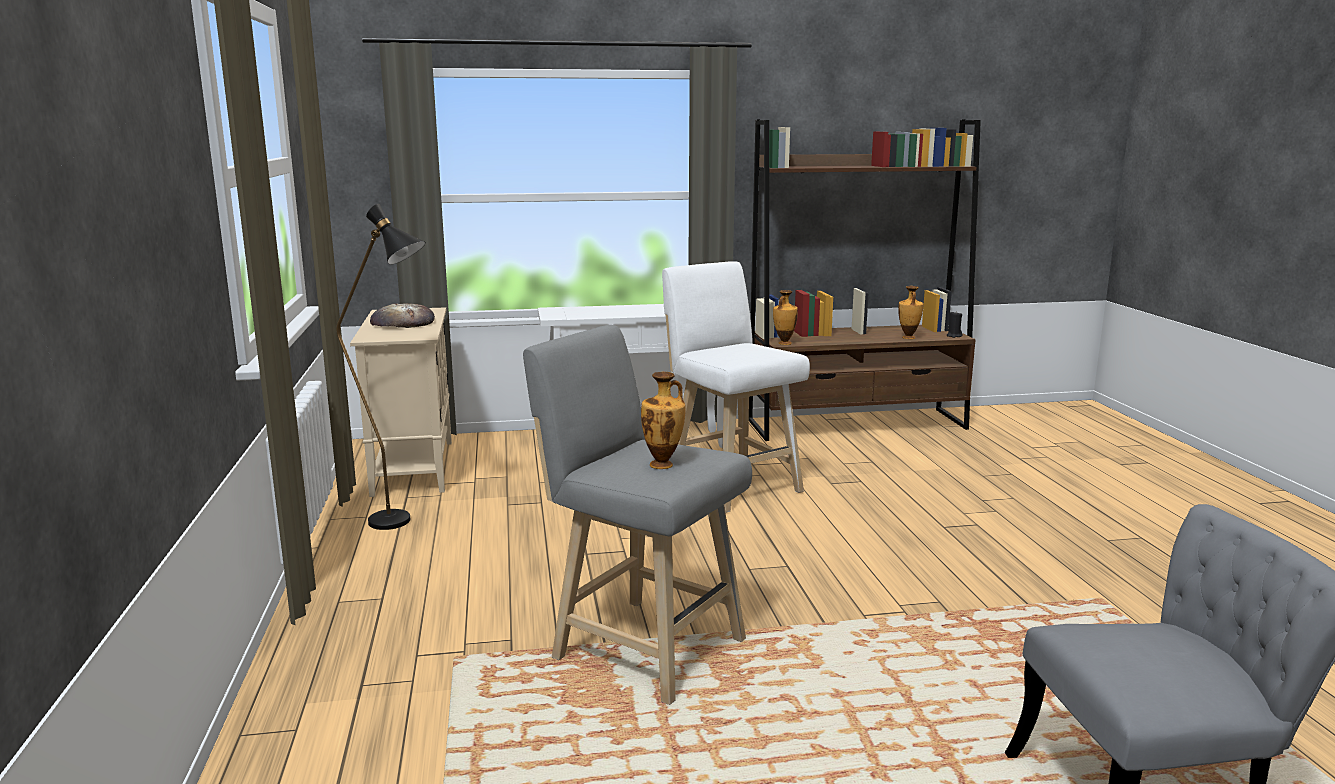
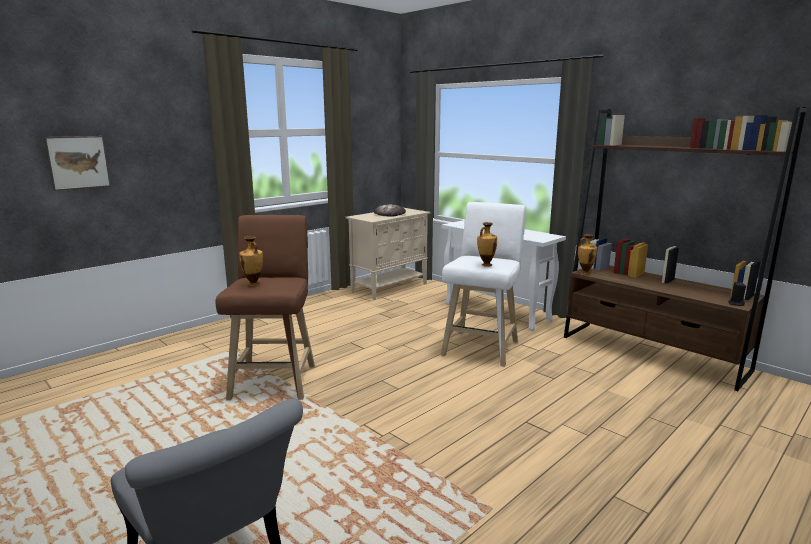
camera: 55 degrees right, 0 degrees up
(91, 288) = (77, 162): none -> picture
(402, 523) = (334, 304): black floor lamp -> none
(641, 645) = (275, 379): grey stool -> brown stool
(908, 338) = (688, 294): vase -> vase (486, 265)

